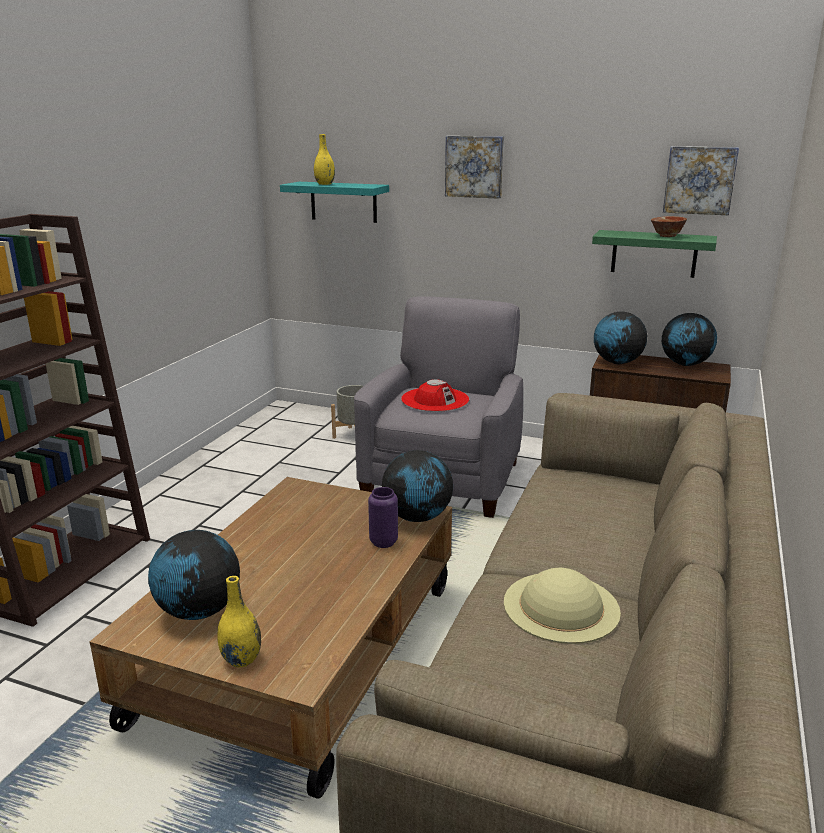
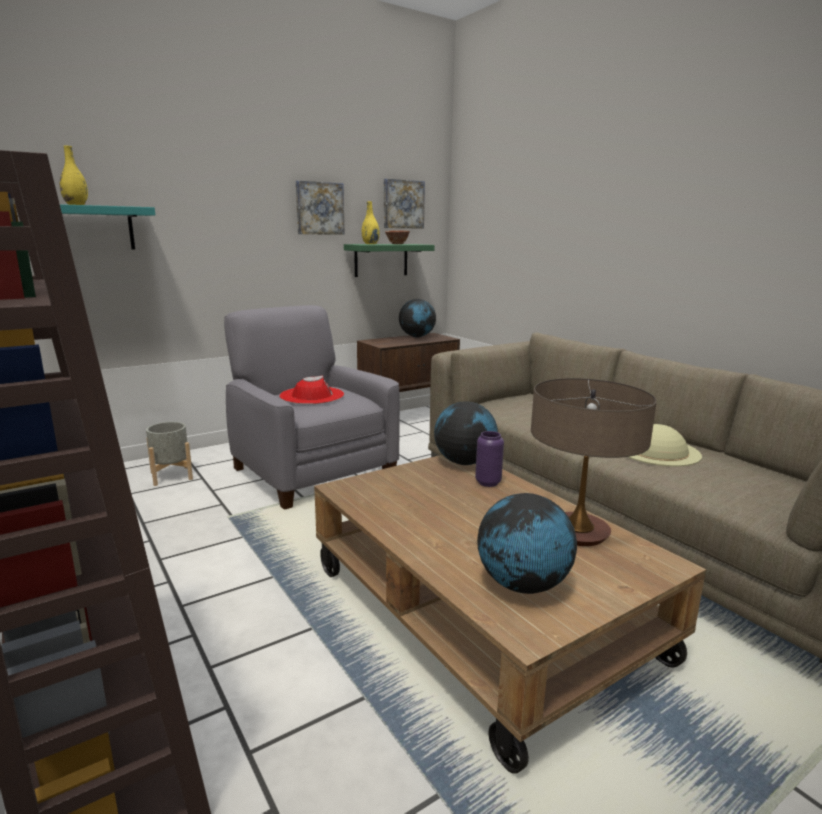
camera: 55 degrees left, 5 degrees down
(241, 659) = (621, 583): yellow vase -> yellow vase (370, 244)
(322, 615) = (578, 532): none -> table lamp
(474, 166) = (236, 191): picture -> picture (319, 208)
(617, 362) = (384, 343): globe -> none

